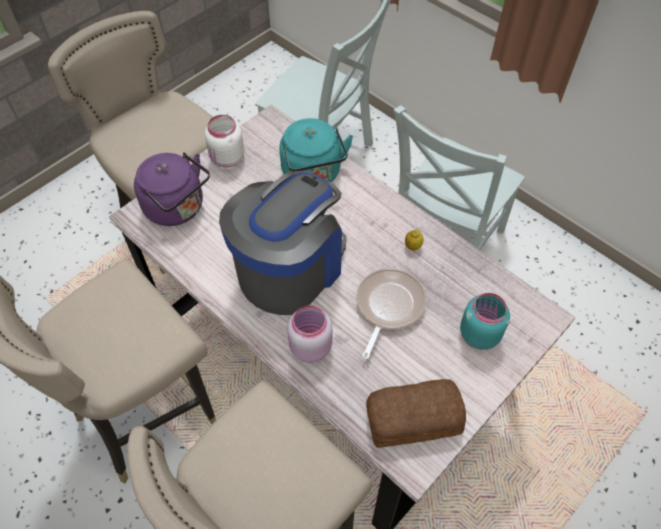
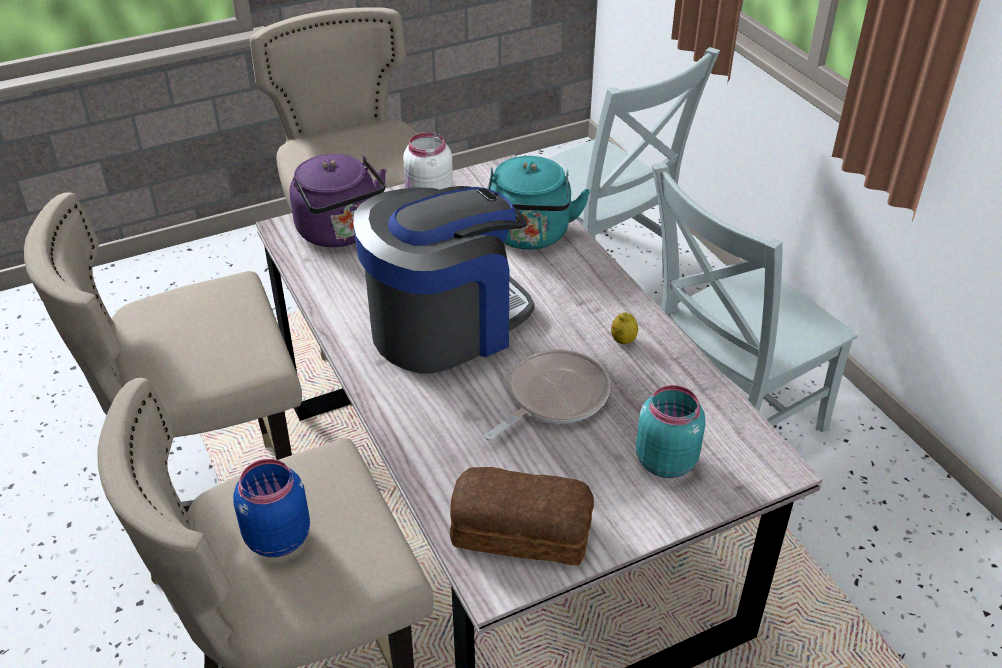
camera: 20 degrees right, 15 degrees down
(255, 481) = (276, 537): none -> blue jar
(309, 347) = (424, 413): pink jar -> none

